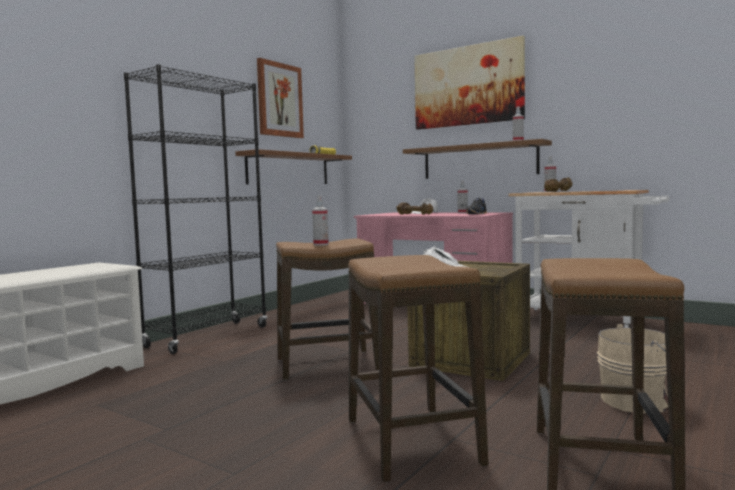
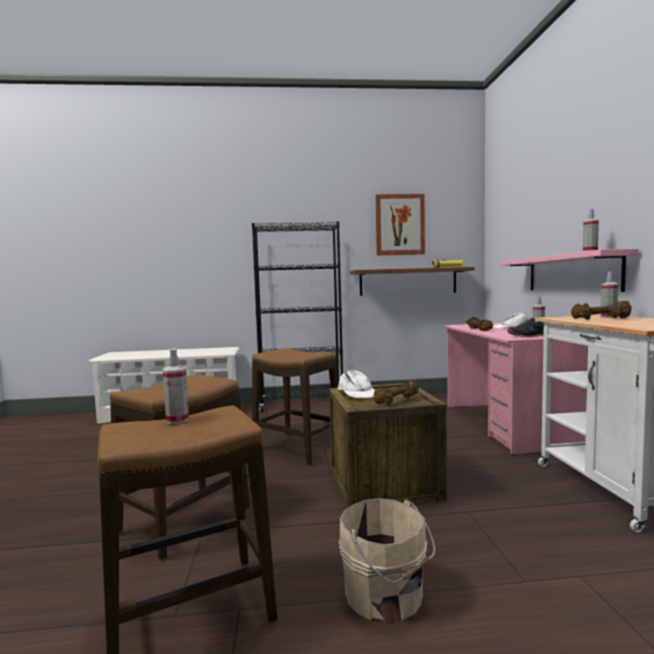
camera: 50 degrees right, 0 degrees up
(321, 244) = (283, 355): spray bottle -> spray bottle (177, 420)
(467, 86) = (564, 187): picture -> none
(479, 161) = (571, 273): brown shelf -> pink shelf
(497, 267) = (397, 401): none -> brown dumbbell

